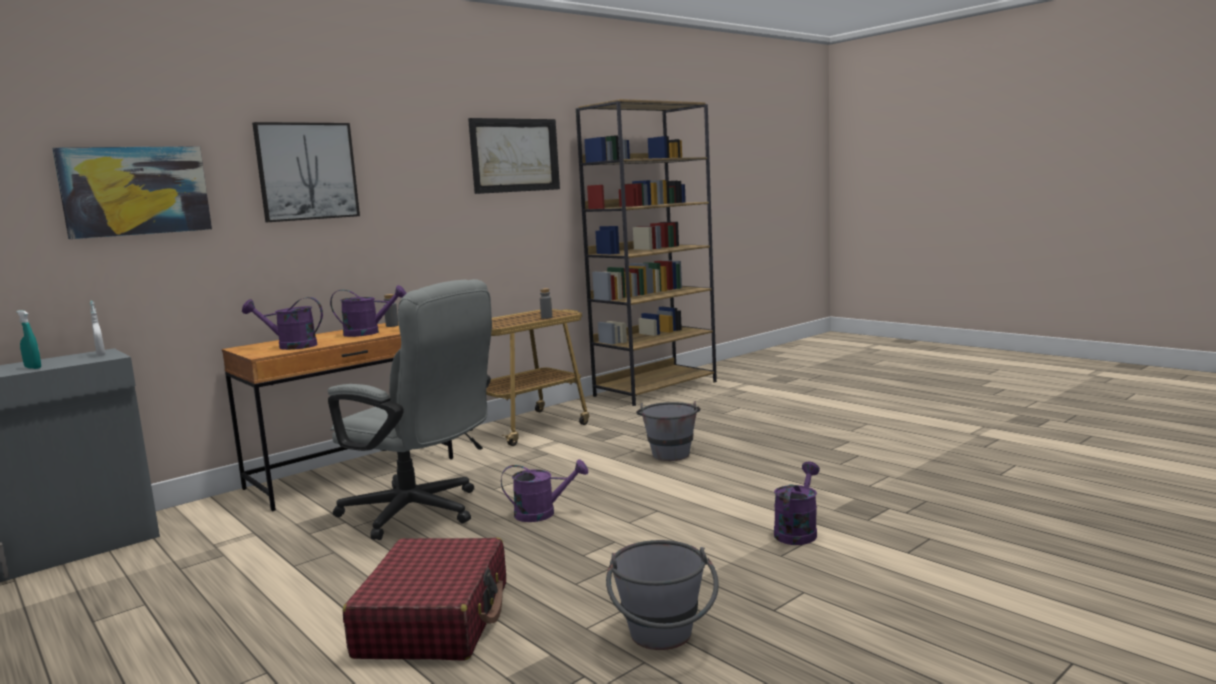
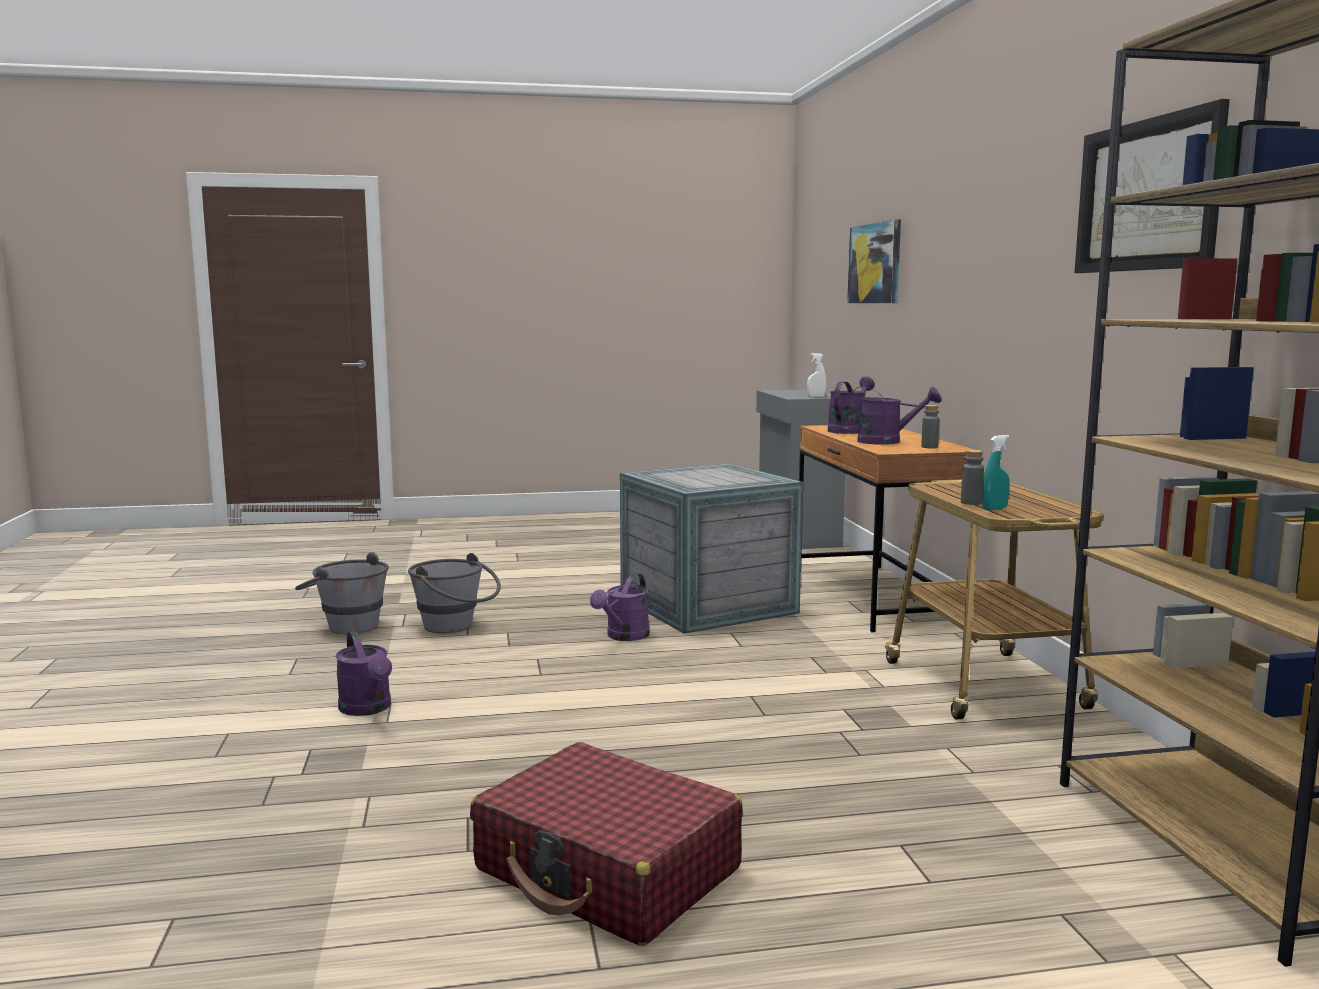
camera: 120 degrees right, 0 degrees up
(33, 368) = (785, 393): turquoise spray bottle -> turquoise spray bottle (994, 509)
(307, 171) = (948, 241): picture -> none
(368, 333) = (887, 442): purple watering can -> purple watering can turned 105 degrees counterclockwise
(421, 513) = (706, 605): grey office chair -> crate
(435, 619) = (500, 589): red suitcase -> red suitcase (608, 870)
(670, 452) = (720, 731): grey bucket -> grey bucket (456, 627)

